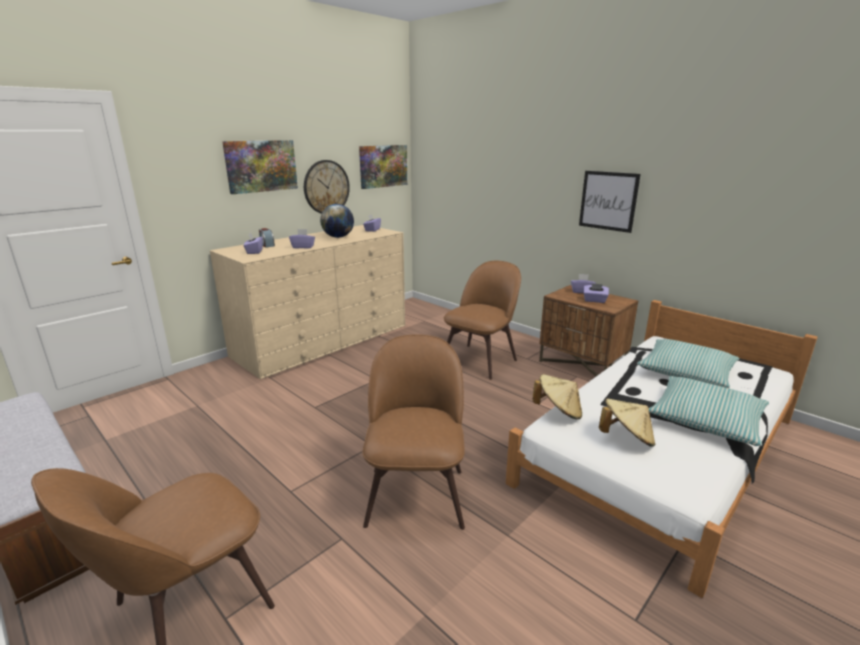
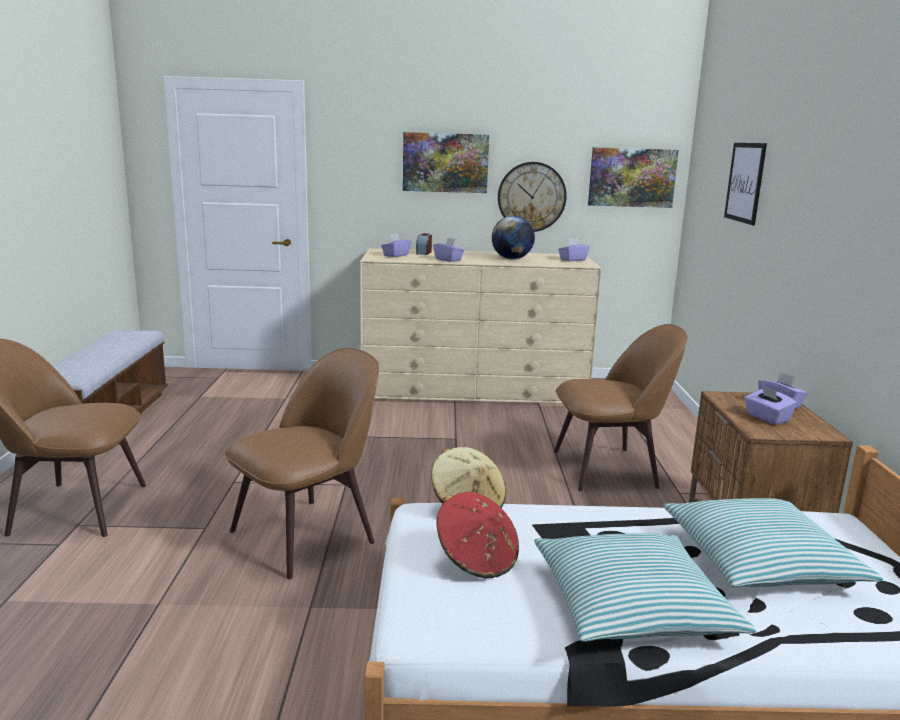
camera: 45 degrees right, 5 degrees down
(608, 201) = (845, 249): picture -> picture (745, 182)
(626, 438) = (476, 559): beige hat -> red hat

